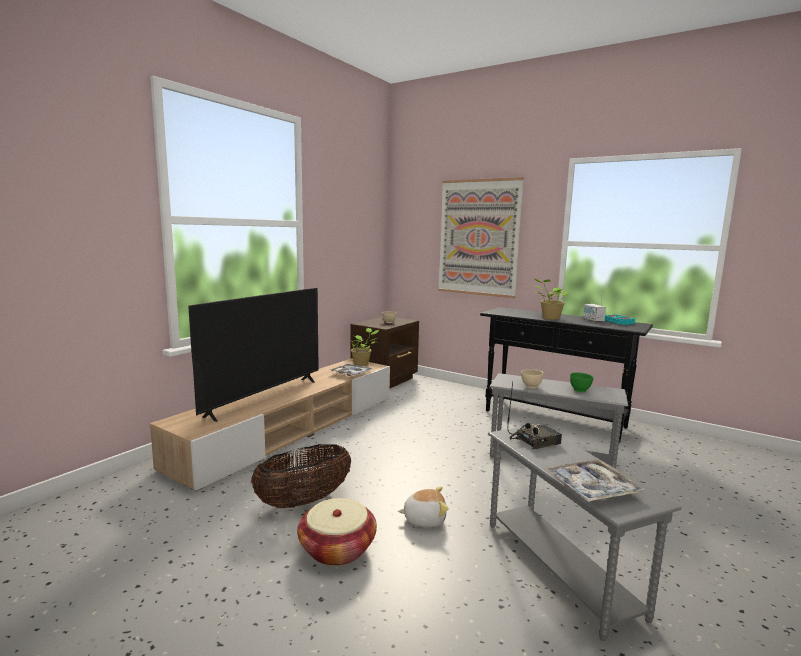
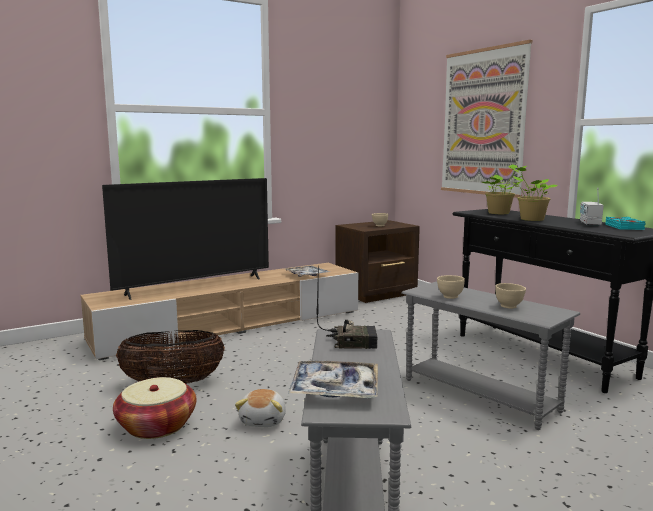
camera: 25 degrees right, 0 degrees up
(362, 364) = (331, 268): potted plant -> potted plant (500, 213)
(424, 519) = (264, 420): plush toy -> plush toy turned 75 degrees clockwise
(580, 390) = (509, 306): green bowl -> beige bowl

